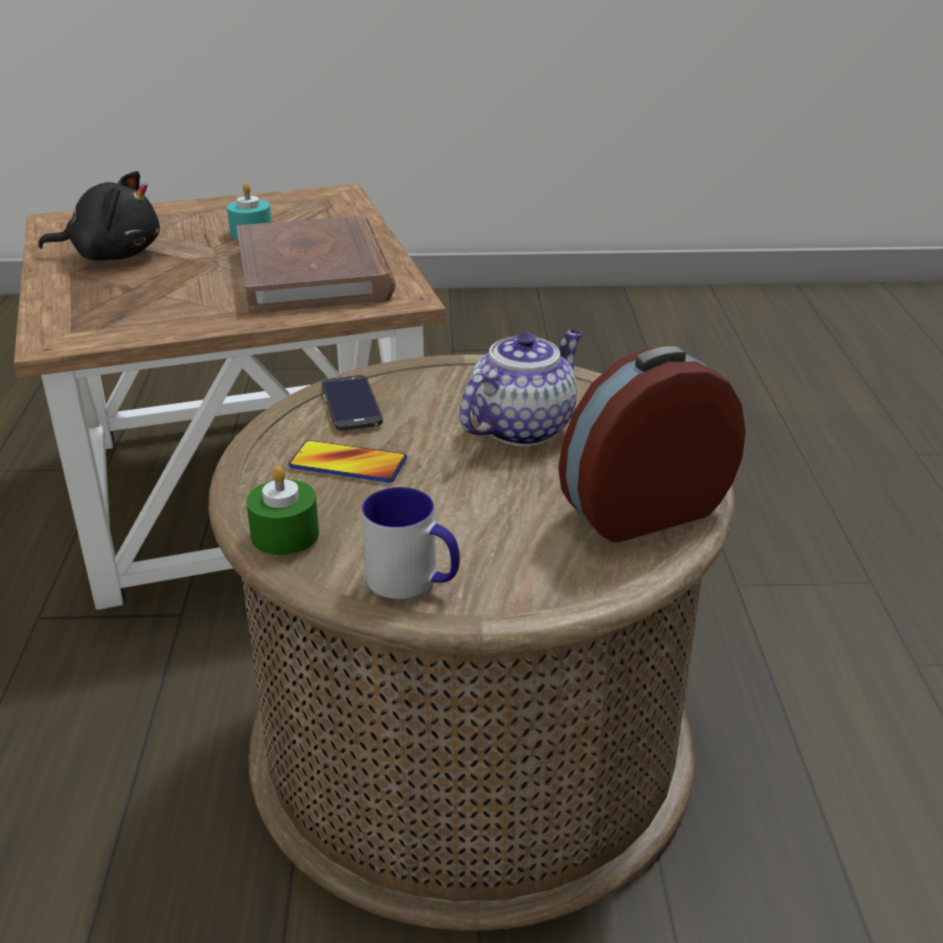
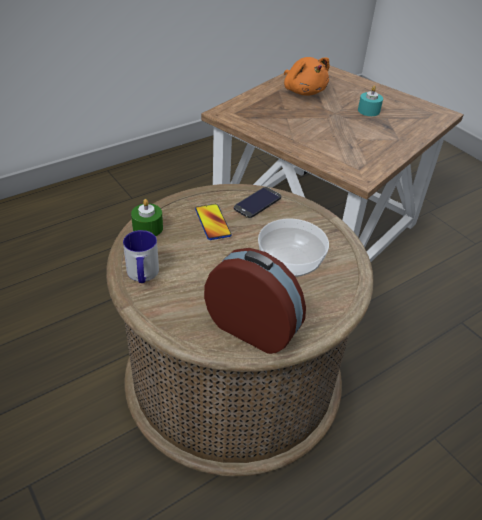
camera: 55 degrees right, 10 degrees up
(112, 255) = (303, 91): black plush toy -> orange plush toy
(314, 274) = (352, 143): brown book -> none
(522, 427) = (291, 260): teapot -> bowl

